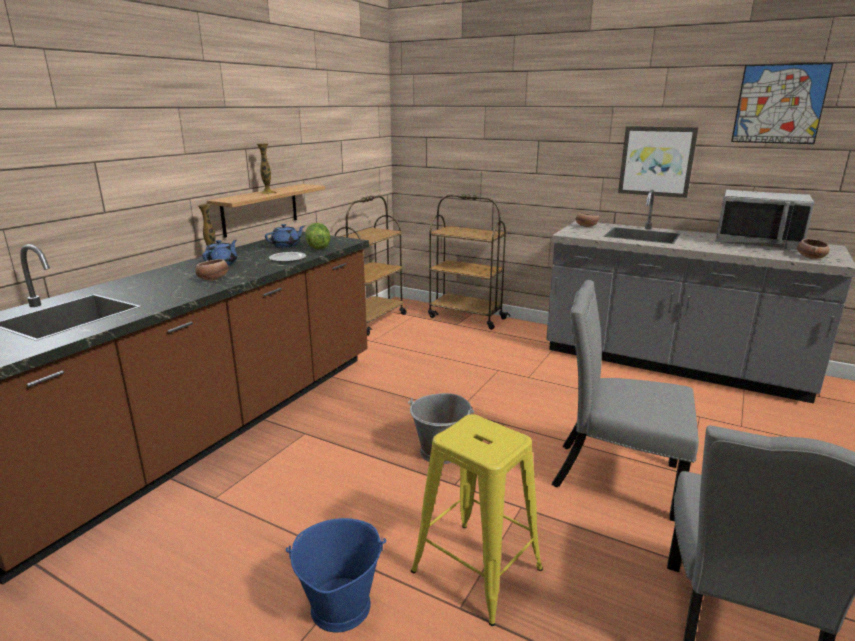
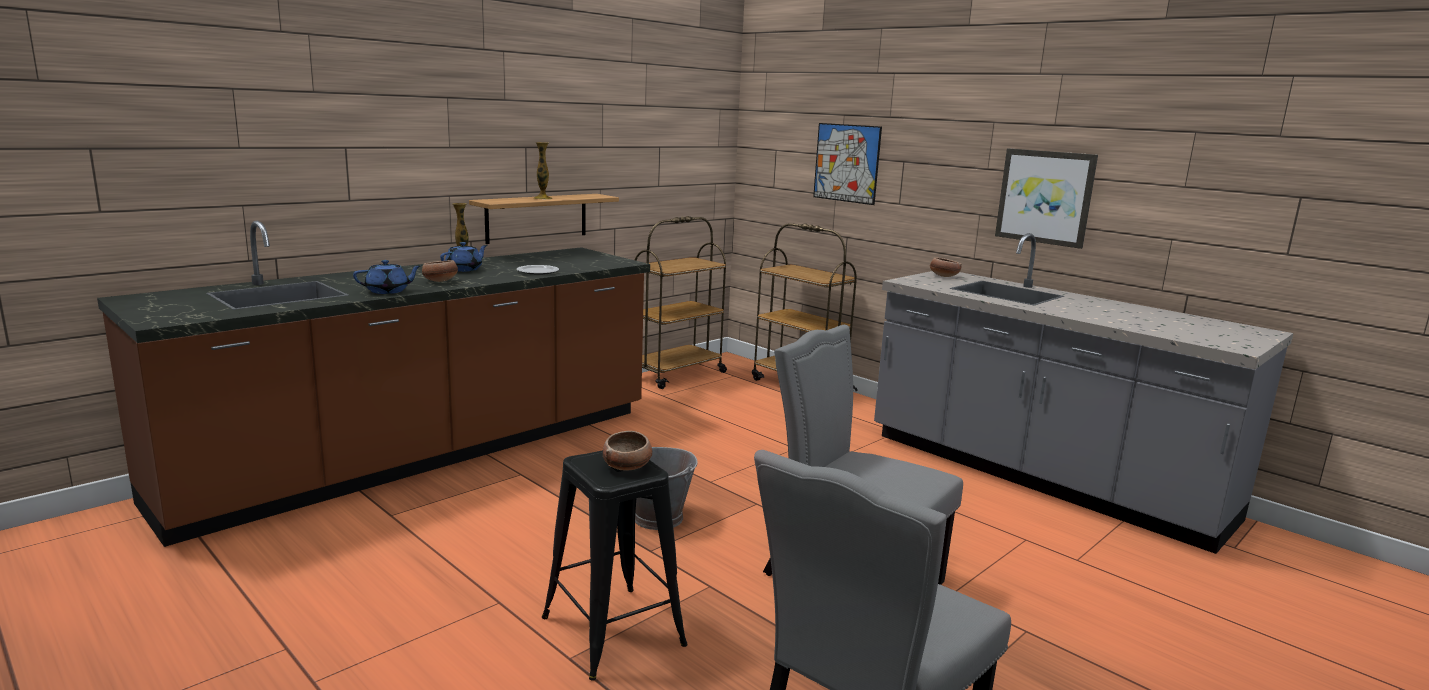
camera: 15 degrees right, 5 degrees down
(286, 245) = (551, 260): blue teapot -> blue teapot (388, 291)
(317, 247) = (583, 265): lettuce -> none
(339, 606) = (449, 629): blue bucket -> none
(476, 570) = (613, 631): yellow stool -> black stool
(757, 242) = (1160, 316): grey microwave -> none
(779, 104) = (1203, 129): picture -> picture (846, 163)
(810, 257) = (1208, 339): bowl -> bowl (627, 466)

